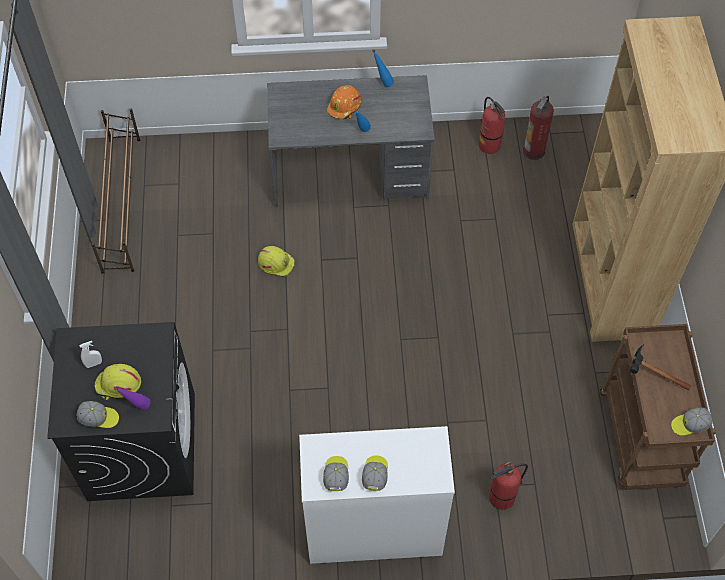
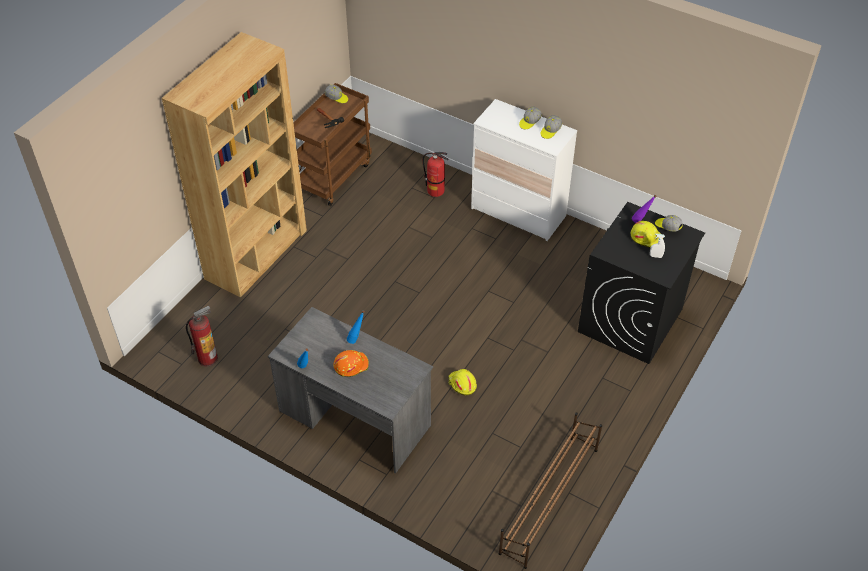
camera: 145 degrees left, 10 degrees down
(489, 146) = (233, 380): fire extinguisher -> none

